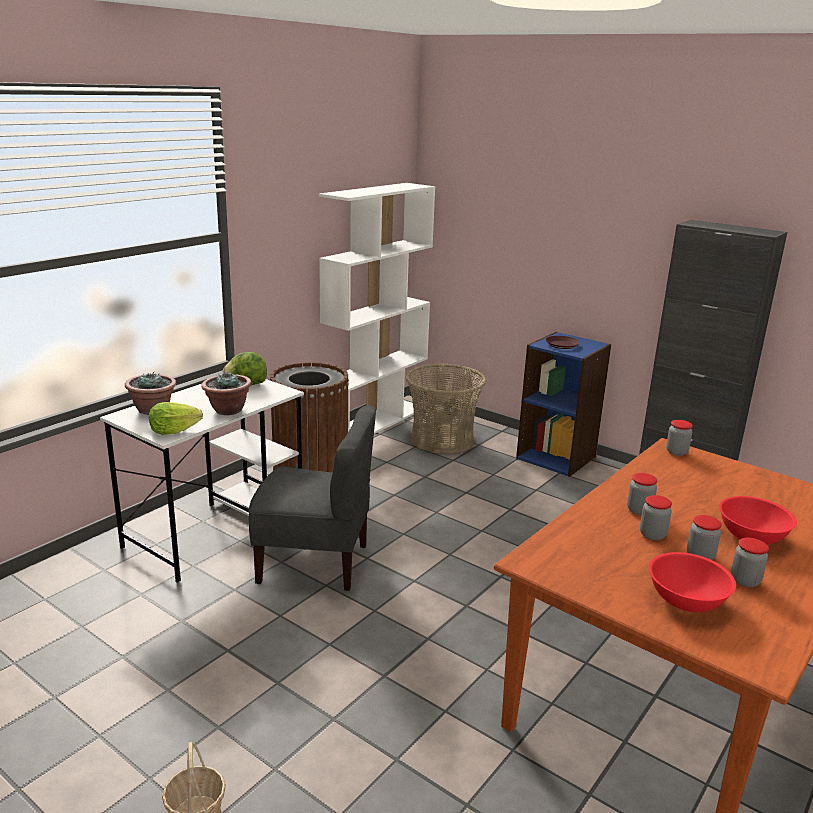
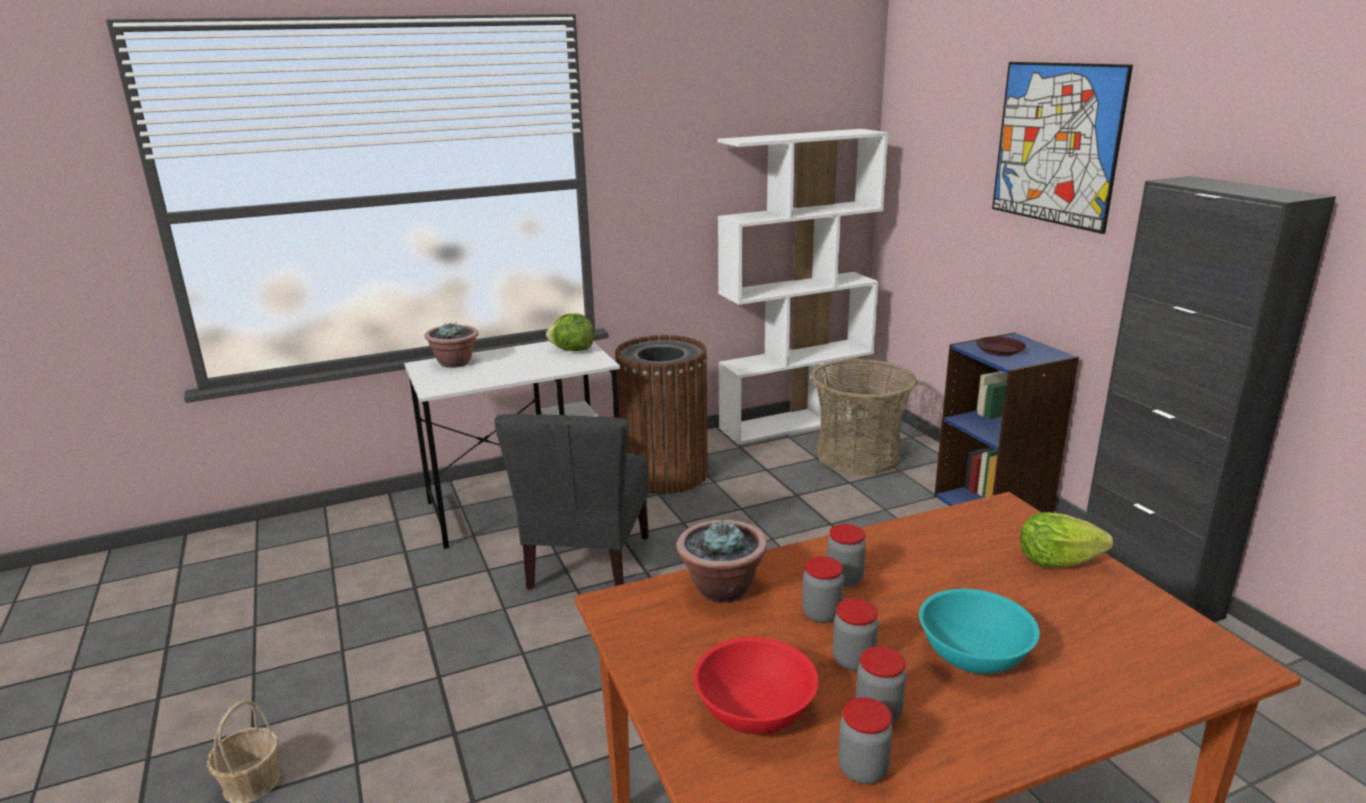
camera: 30 degrees right, 0 degrees up
(173, 431) = (445, 386): lettuce -> lettuce (1056, 561)
(227, 410) = (520, 373): potted plant -> potted plant (721, 589)
(314, 563) = (587, 562): grey chair -> grey chair turned 60 degrees clockwise
(582, 197) = (1056, 144): none -> picture
(676, 452) = (1005, 515): jar -> jar (862, 769)
(751, 536) = (972, 655): red bowl -> turquoise bowl

